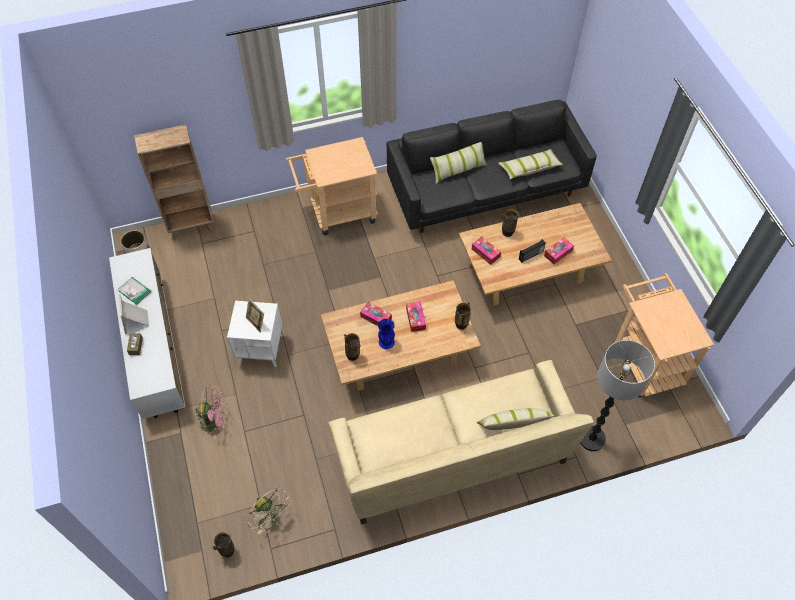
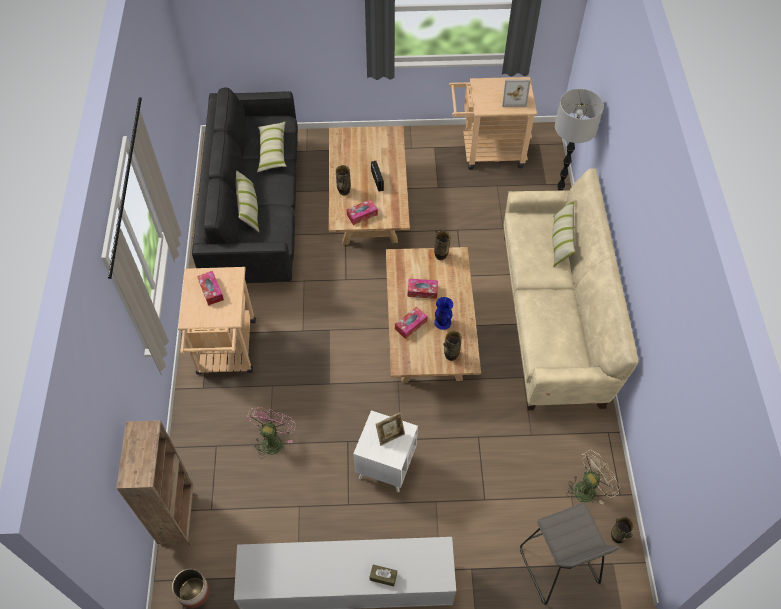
camera: 75 degrees left, 0 degrees up
(134, 291) = (300, 570): book -> none
(136, 320) = (345, 572): picture frame -> picture frame (513, 98)
(192, 502) = (558, 566): none -> grey stool
(214, 422) = (466, 529): pink fan -> pink fan (272, 439)
(558, 253) = (382, 160): tissue box -> tissue box (211, 291)

